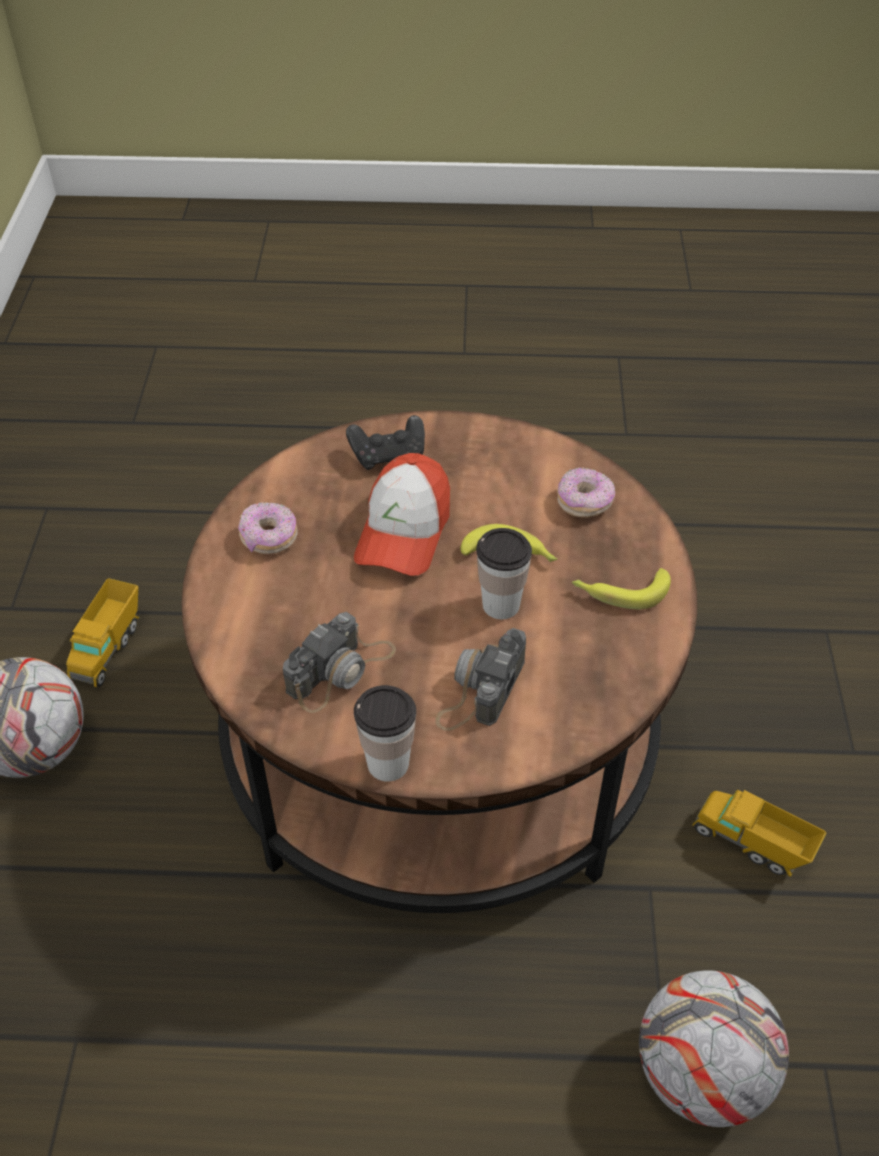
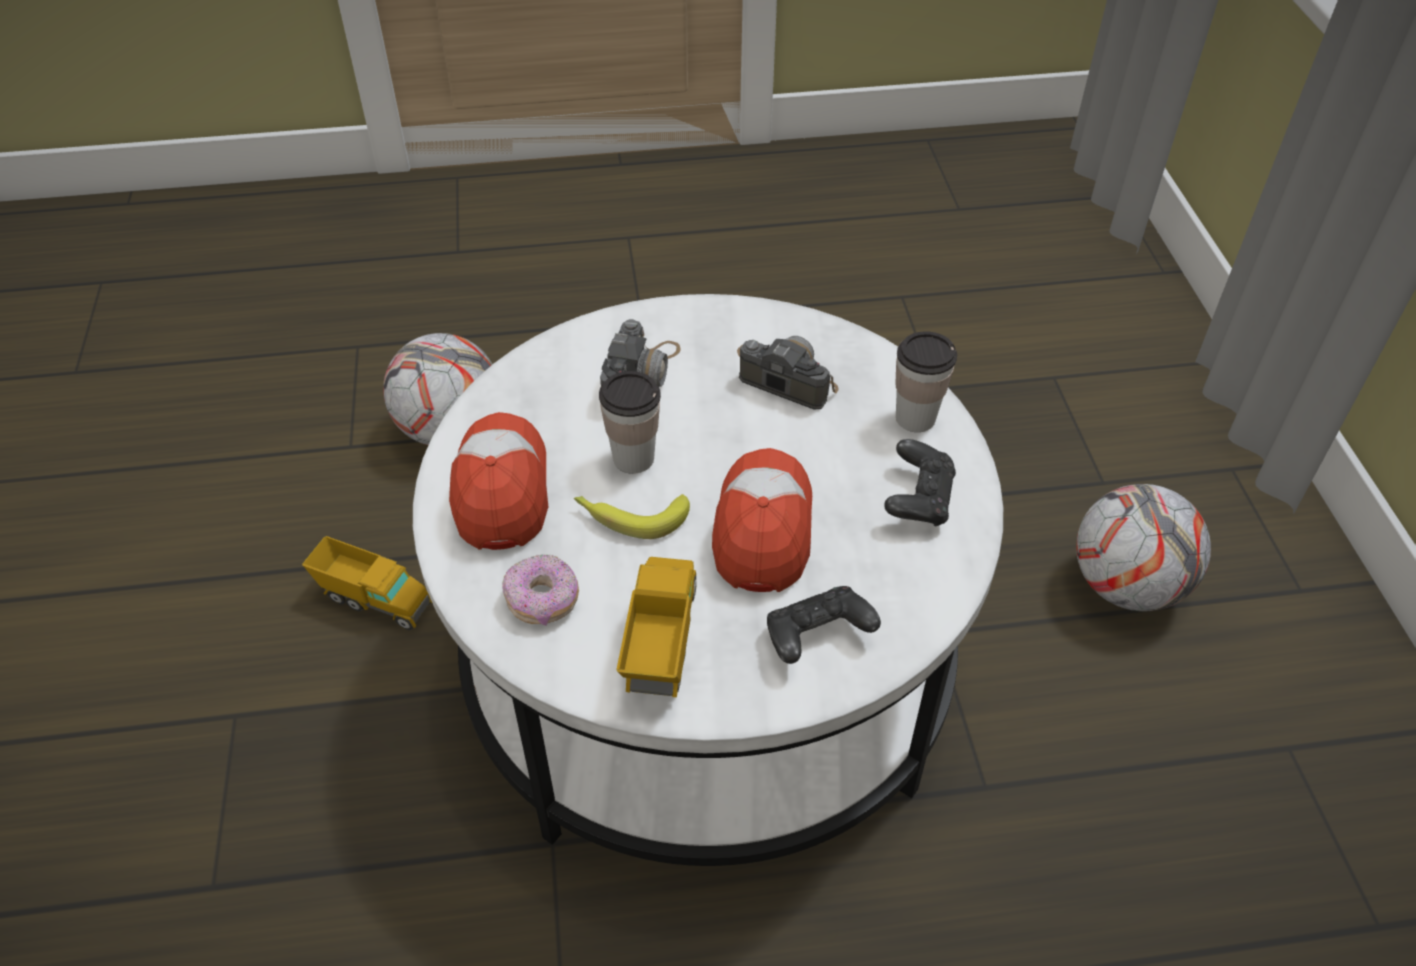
camera: 170 degrees right, 0 degrees up
(108, 648) = (1132, 711): toy truck -> toy truck (661, 645)
(269, 538) = (918, 499): donut -> black game controller
(341, 670) = (782, 376): camera -> camera turned 90 degrees clockwise
(388, 763) = (714, 312): cup -> cup (915, 418)
(439, 737) = (707, 662): brown coffee table -> white coffee table
(620, 592) = (501, 489): banana -> cap

